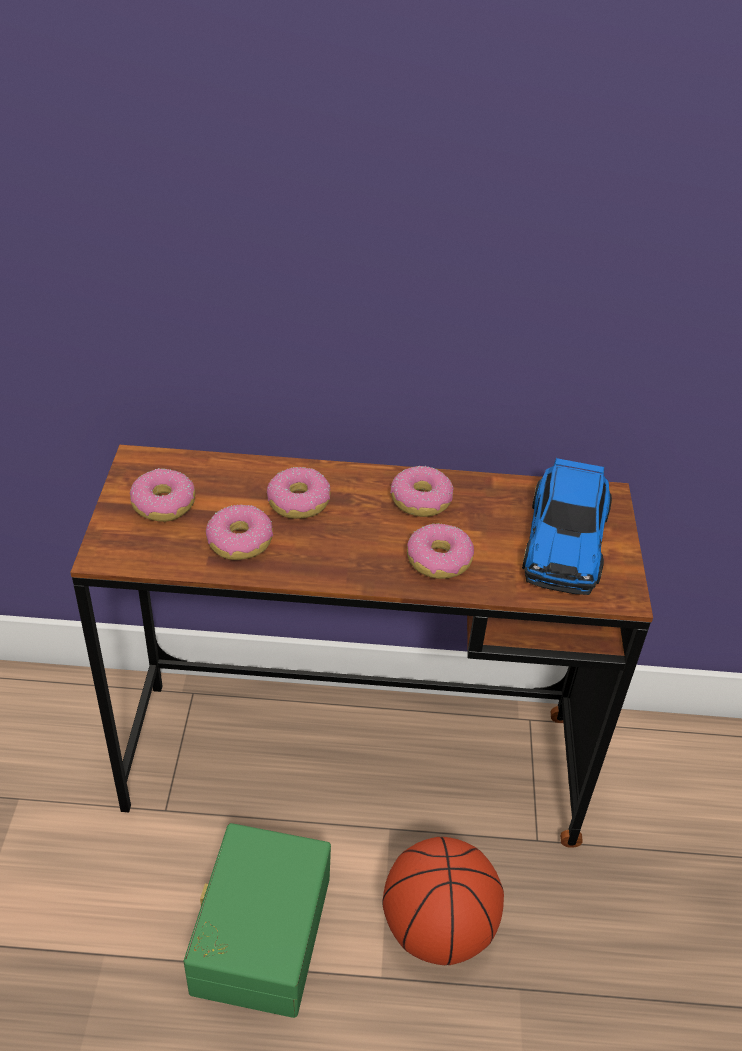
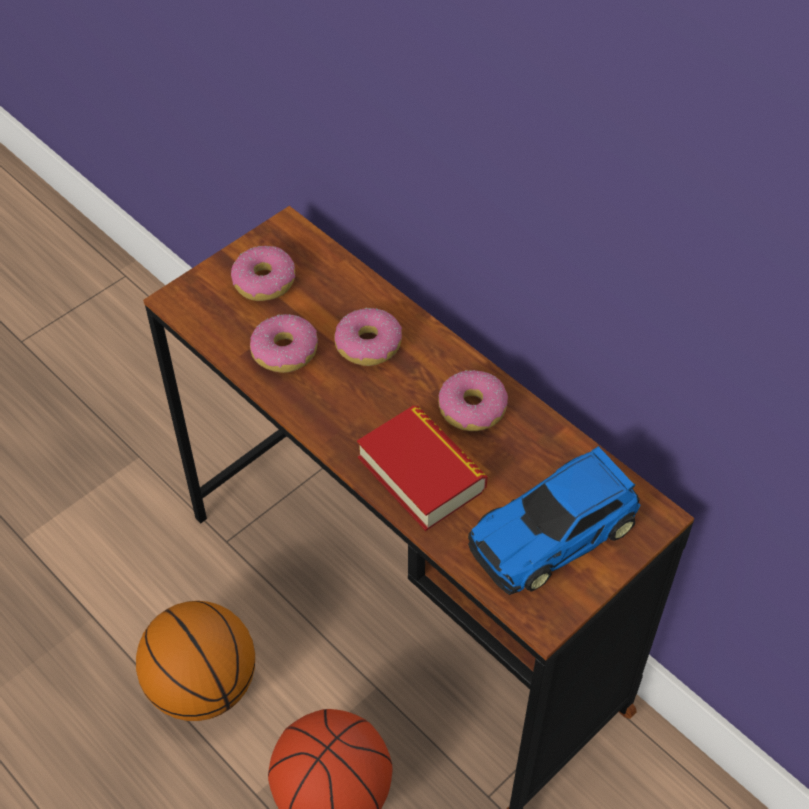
camera: 45 degrees right, 10 degrees up
(257, 932) = (203, 686): green storage box -> basketball
(439, 560) = (421, 474): donut -> book

